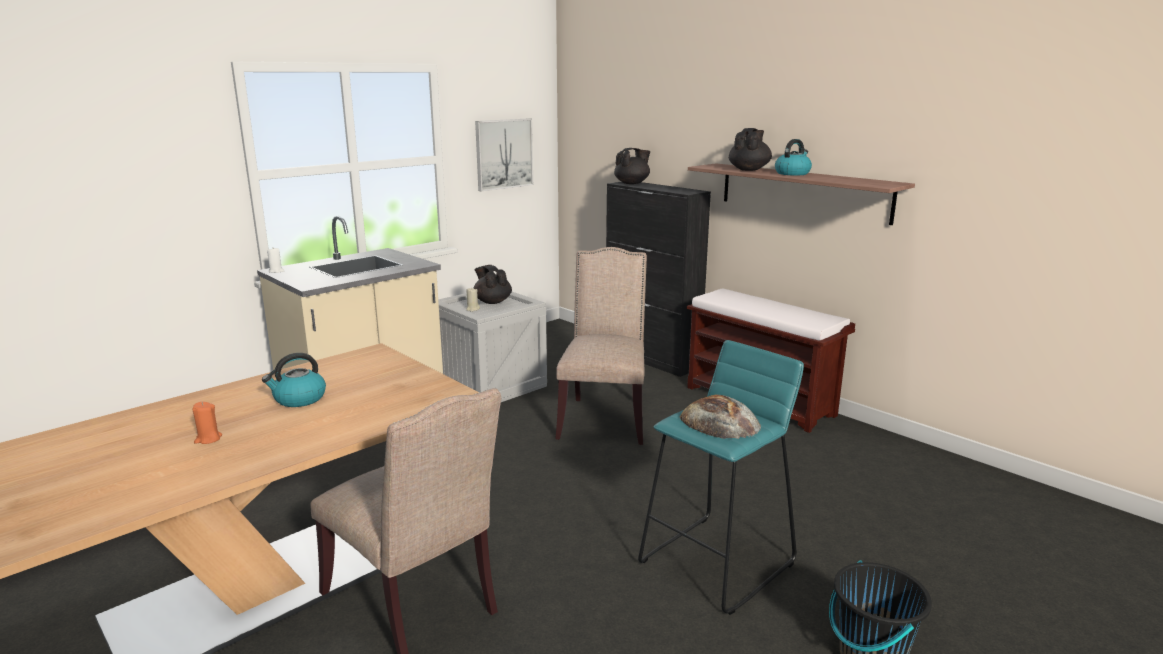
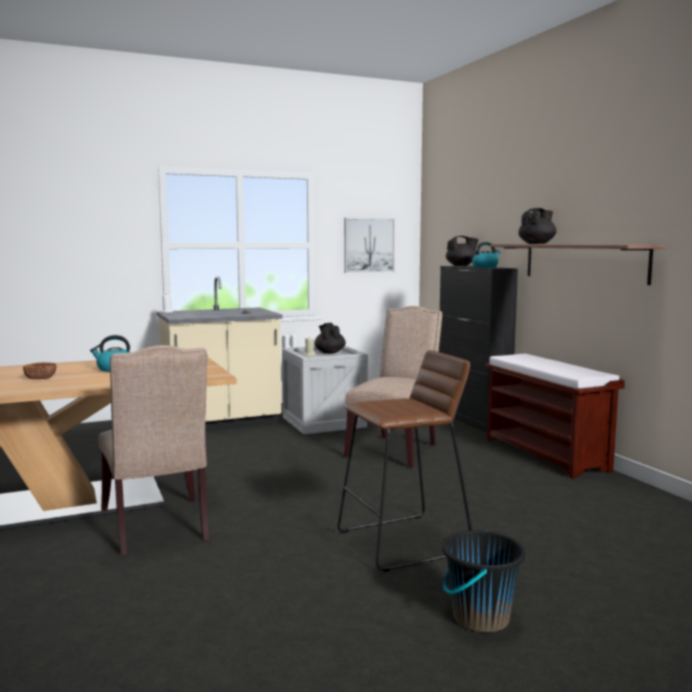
camera: 20 degrees right, 10 degrees down
(208, 439) = (40, 378): orange candle -> brown bowl
(718, 562) = (405, 542): turquoise stool -> brown stool
(720, 421) = (396, 406): bread -> none
(792, 173) = (569, 244): kettle -> kettle (485, 267)

